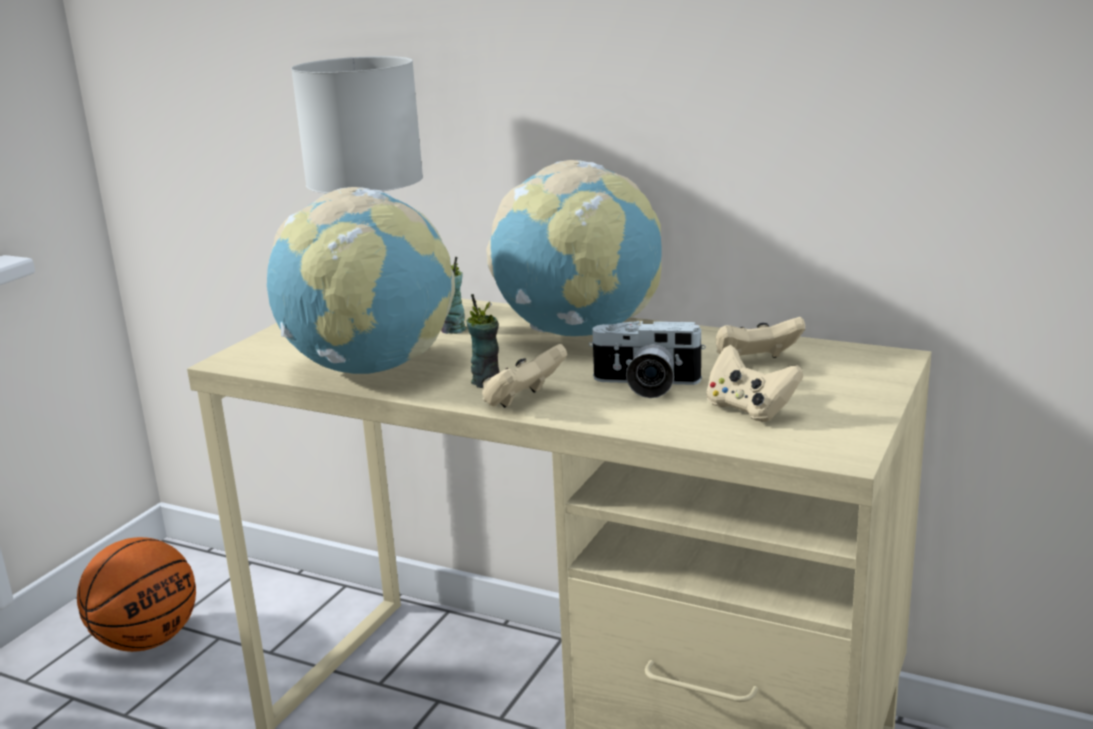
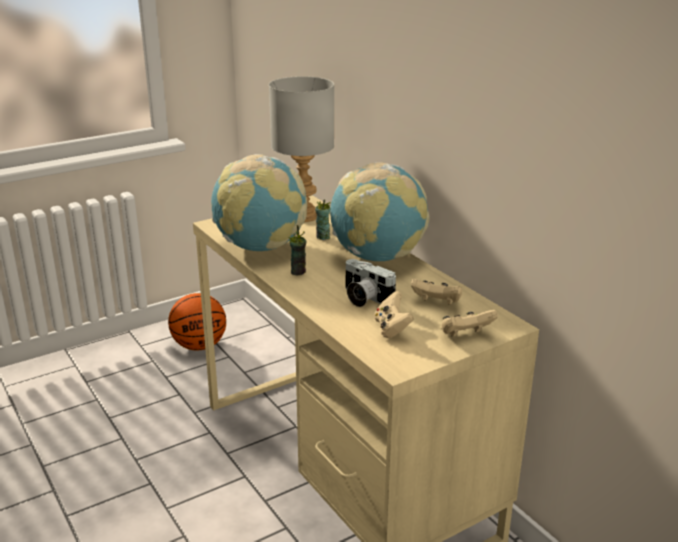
camera: 30 degrees right, 5 degrees up
(523, 400) = (300, 287): beige game controller -> beige game controller (465, 335)

